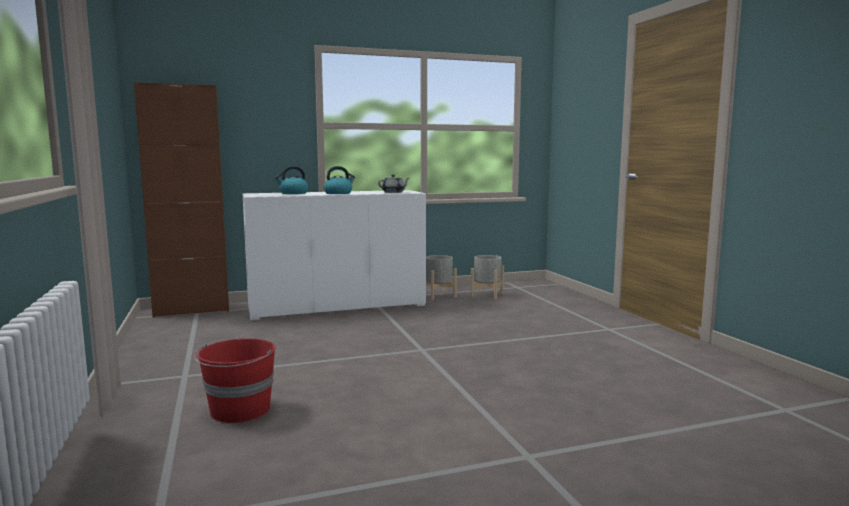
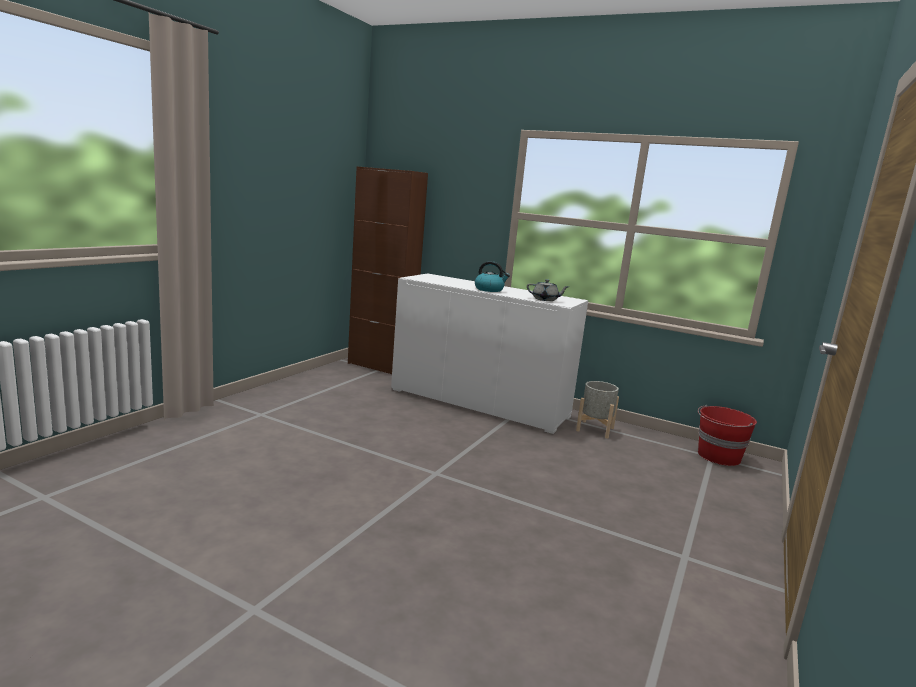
camera: 45 degrees right, 5 degrees up
(240, 410) = (223, 454): red bucket -> red bucket (718, 456)
(293, 193) = (457, 281): kettle -> none
(486, 295) = (648, 450): grey planter -> none

